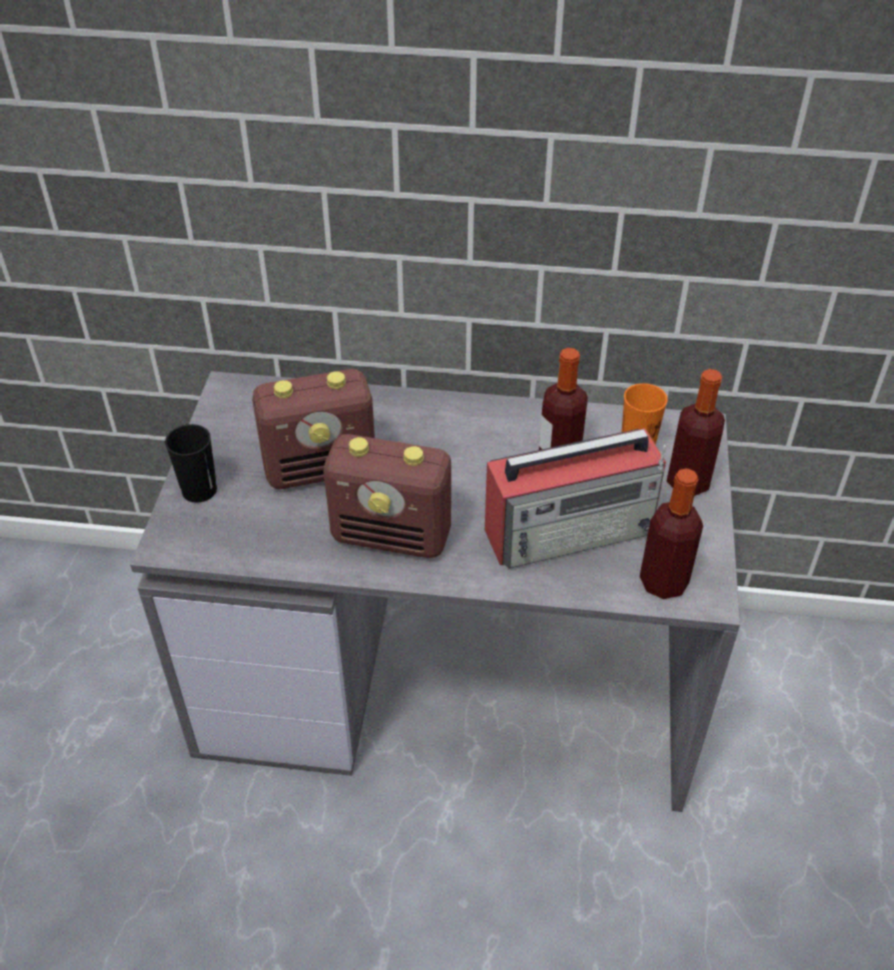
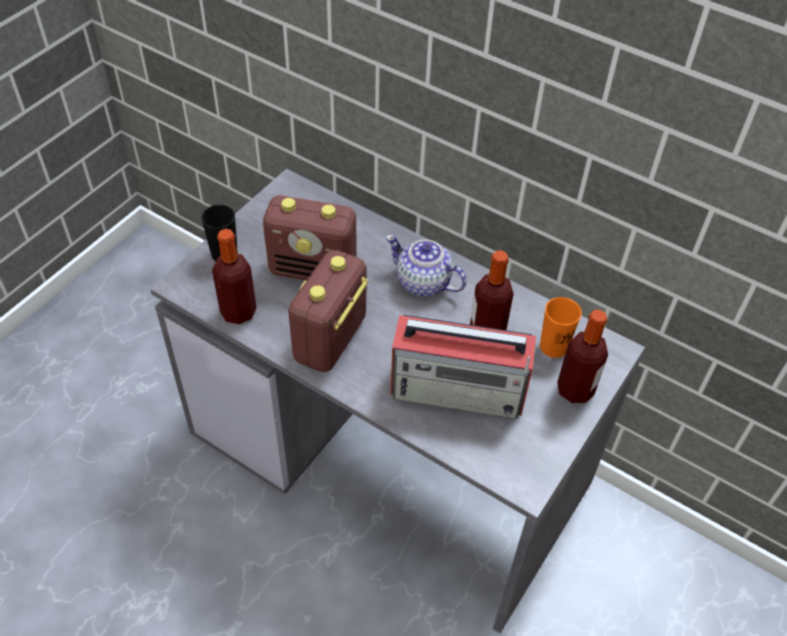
camera: 25 degrees right, 5 degrees up
(392, 536) = (330, 340): radio -> radio turned 75 degrees clockwise
(455, 436) = (423, 283): none -> teapot
(663, 582) = (501, 459): bottle -> bottle (238, 312)

